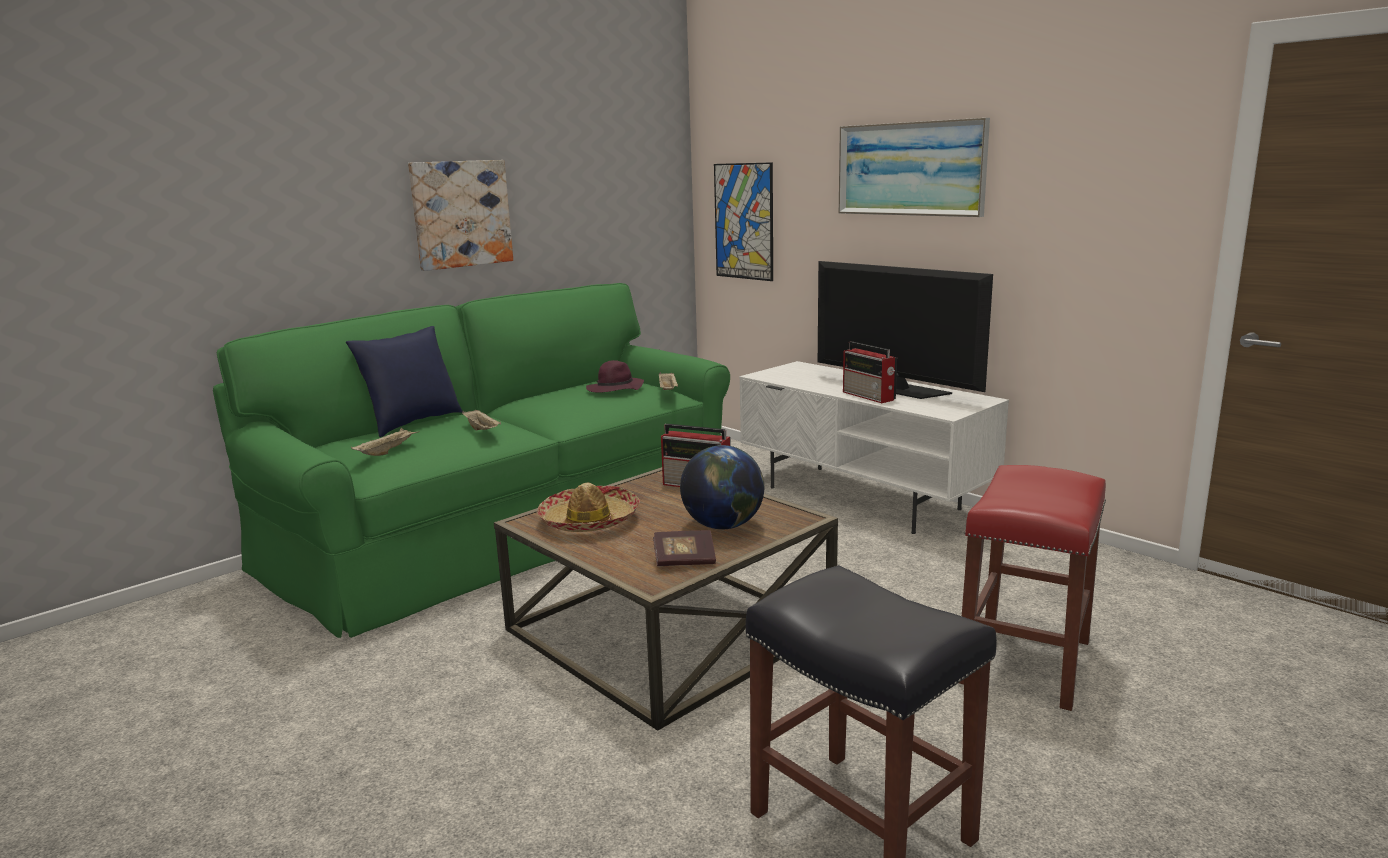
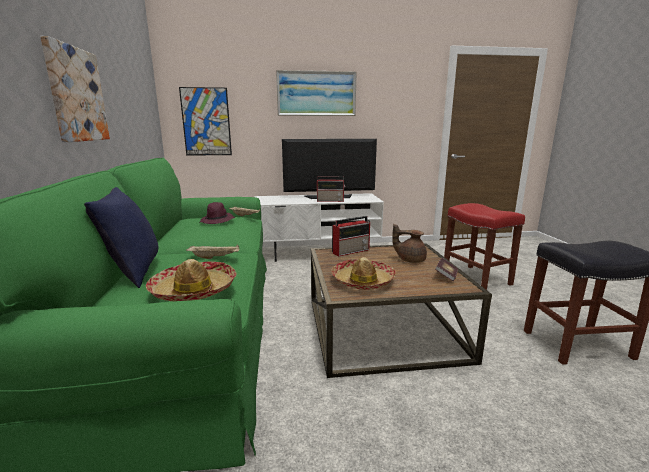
camera: 55 degrees left, 0 degrees up
(387, 451) = (194, 290): beige tray -> hat
(723, 525) = (410, 260): globe -> brown teapot

